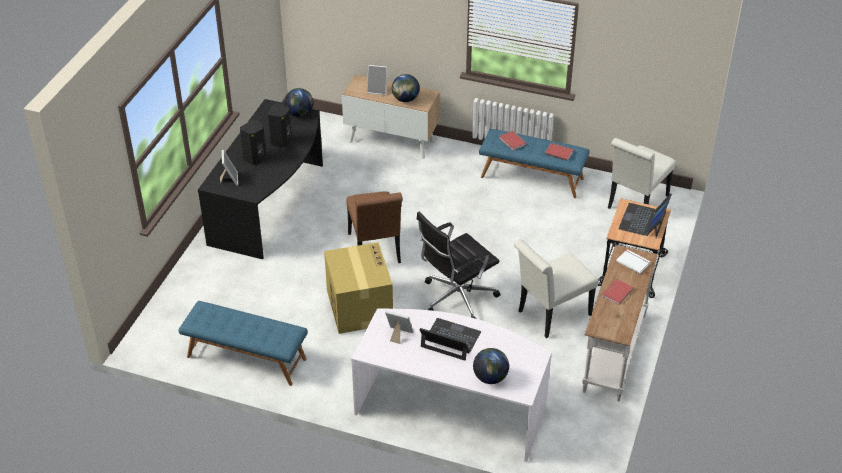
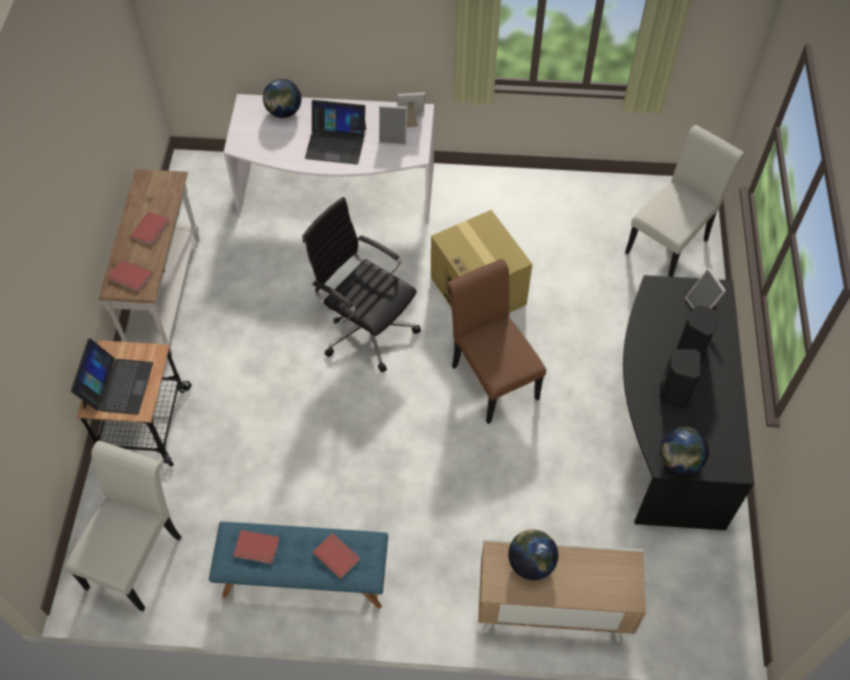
camera: 165 degrees right, 15 degrees up
(246, 358) = (573, 202): blue bench -> none
(378, 90) = (587, 576): picture frame -> picture frame (410, 118)
(456, 298) = (366, 328): black office chair -> black office chair turned 90 degrees counterclockwise
(550, 315) = (245, 330): white chair -> white chair (670, 243)
(633, 262) = (130, 278): white book -> red book

